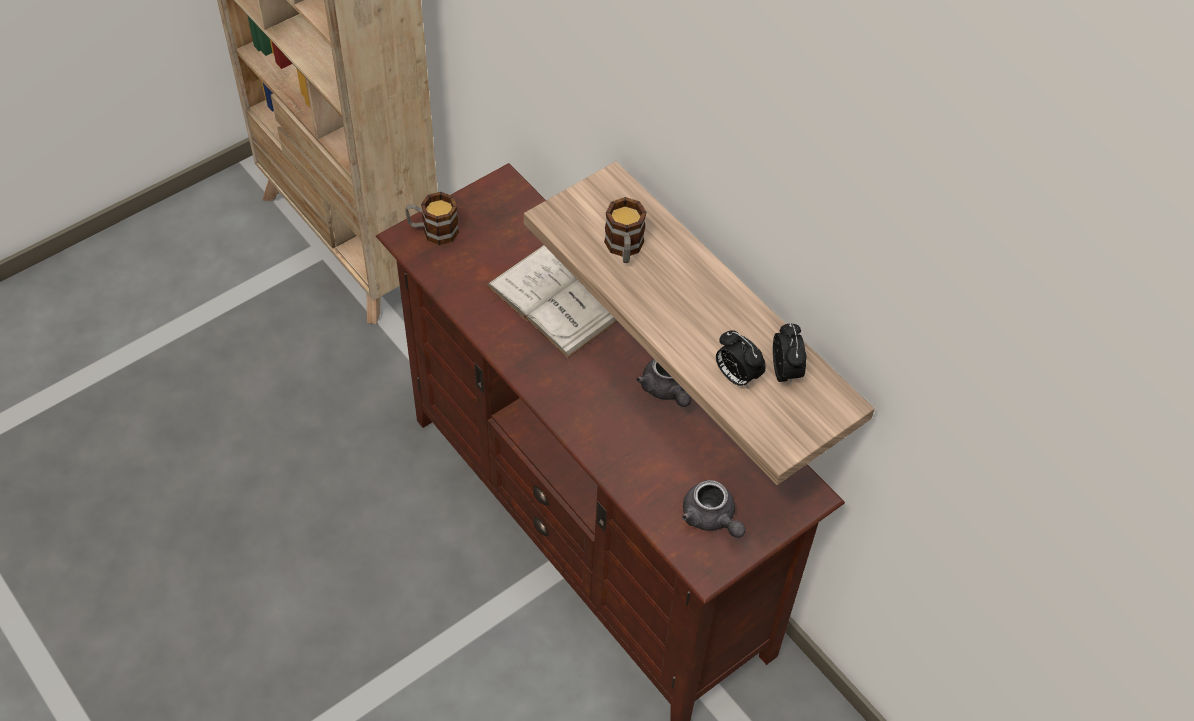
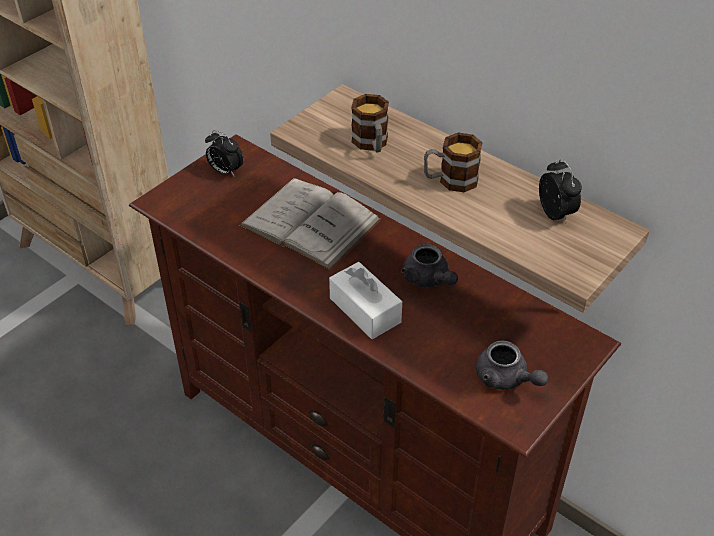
camera: 10 degrees left, 10 degrees down
(433, 230) = (180, 192): mug -> mug (450, 180)
(591, 412) = (365, 310): none -> white tissue box
(736, 376) = (512, 225): alarm clock -> alarm clock (225, 171)

